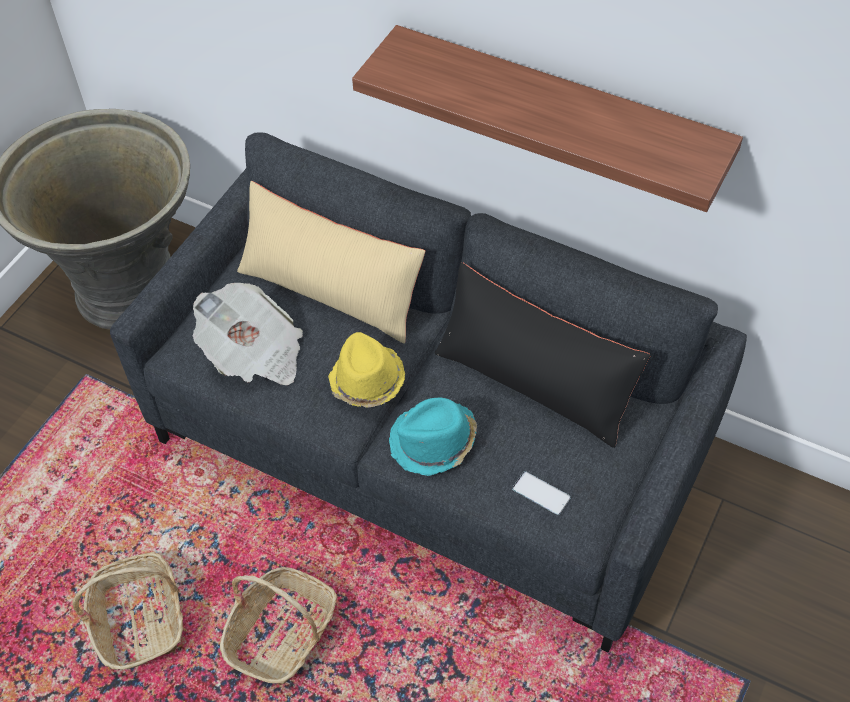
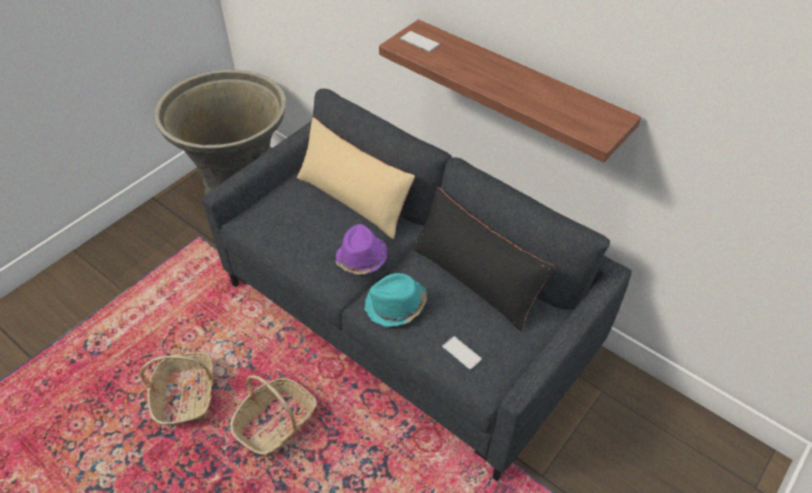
camera: 10 degrees right, 5 degrees down
(254, 353) = (292, 229): newspaper -> none
(367, 381) = (361, 259): yellow hat -> purple hat
(409, 63) = (419, 42): none -> phone

